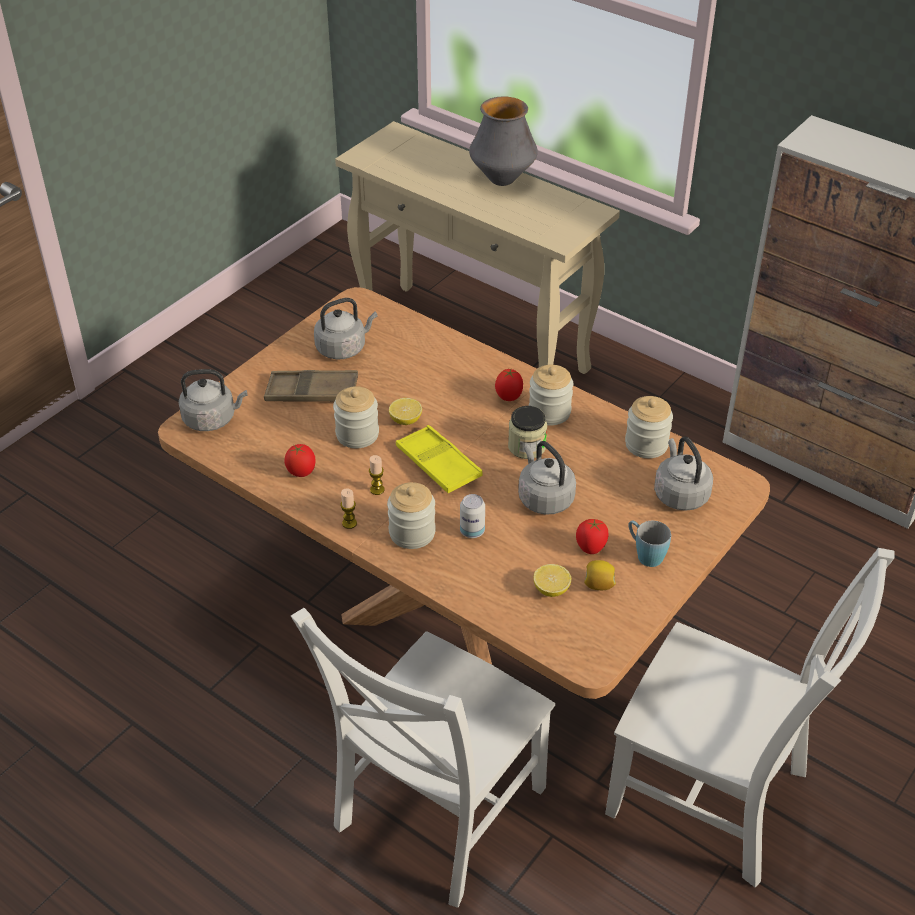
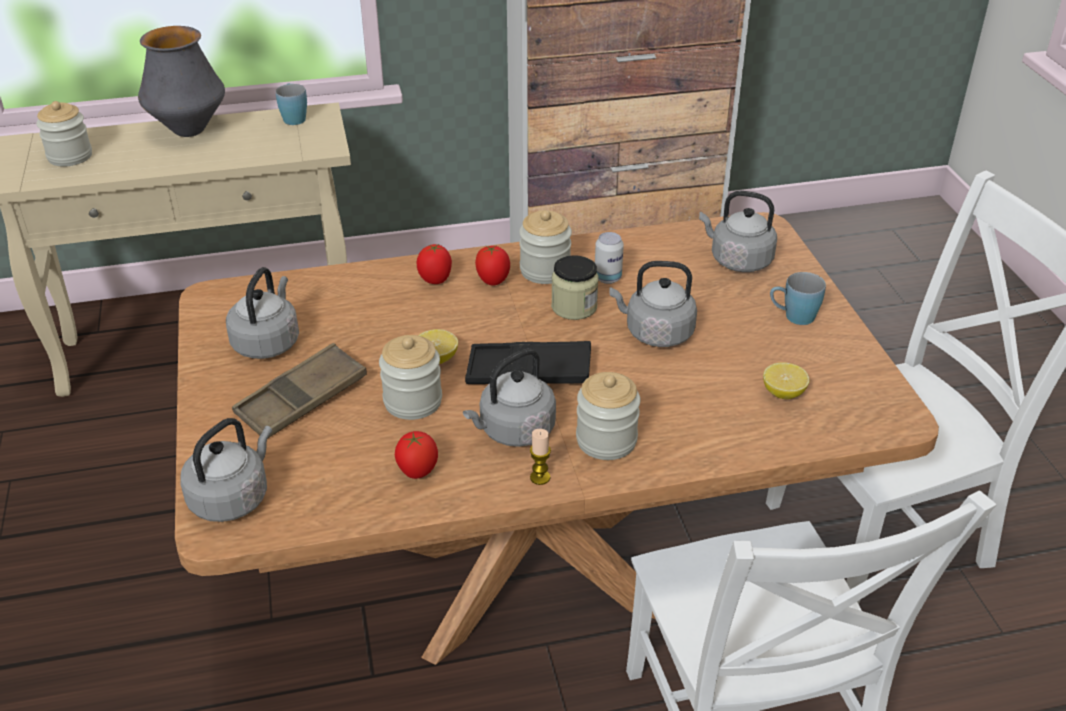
camera: 50 degrees left, 5 degrees down
(377, 490) = (513, 431): candle -> grey kettle
(438, 464) = (529, 371): yellow tray -> black tray
(472, 531) = (650, 400): can -> can (607, 278)
(575, 206) = (293, 117): none -> blue mug
(590, 549) = (753, 342): tomato -> tomato (435, 280)
(598, 585) = (805, 362): lemon -> none
(646, 444) = (655, 244): jar -> jar (70, 156)

